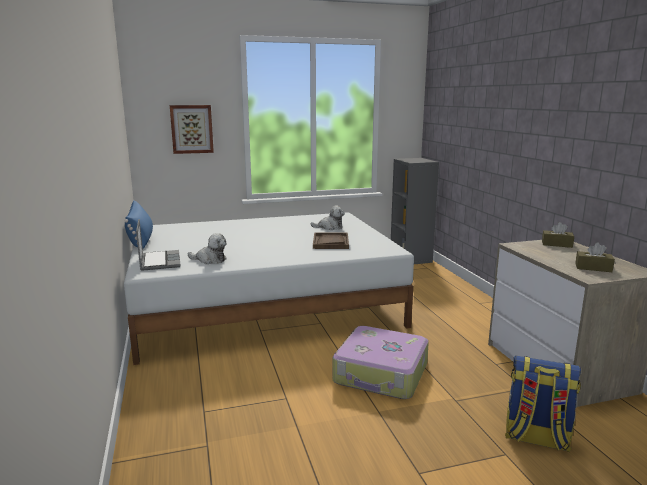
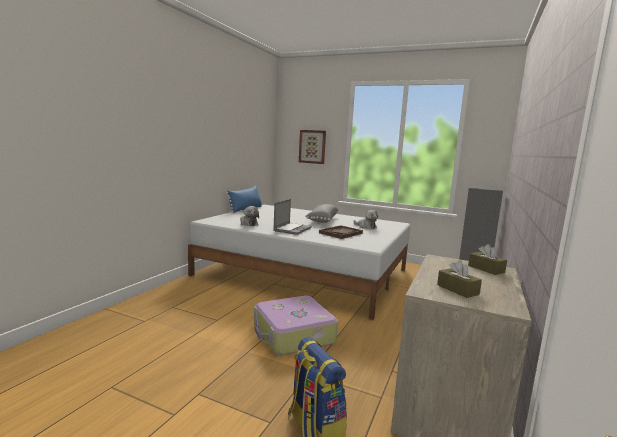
camera: 40 degrees right, 5 degrees down
(159, 261) = (225, 218): laptop -> laptop (292, 229)
(270, 231) = (321, 220): none -> grey pillow

